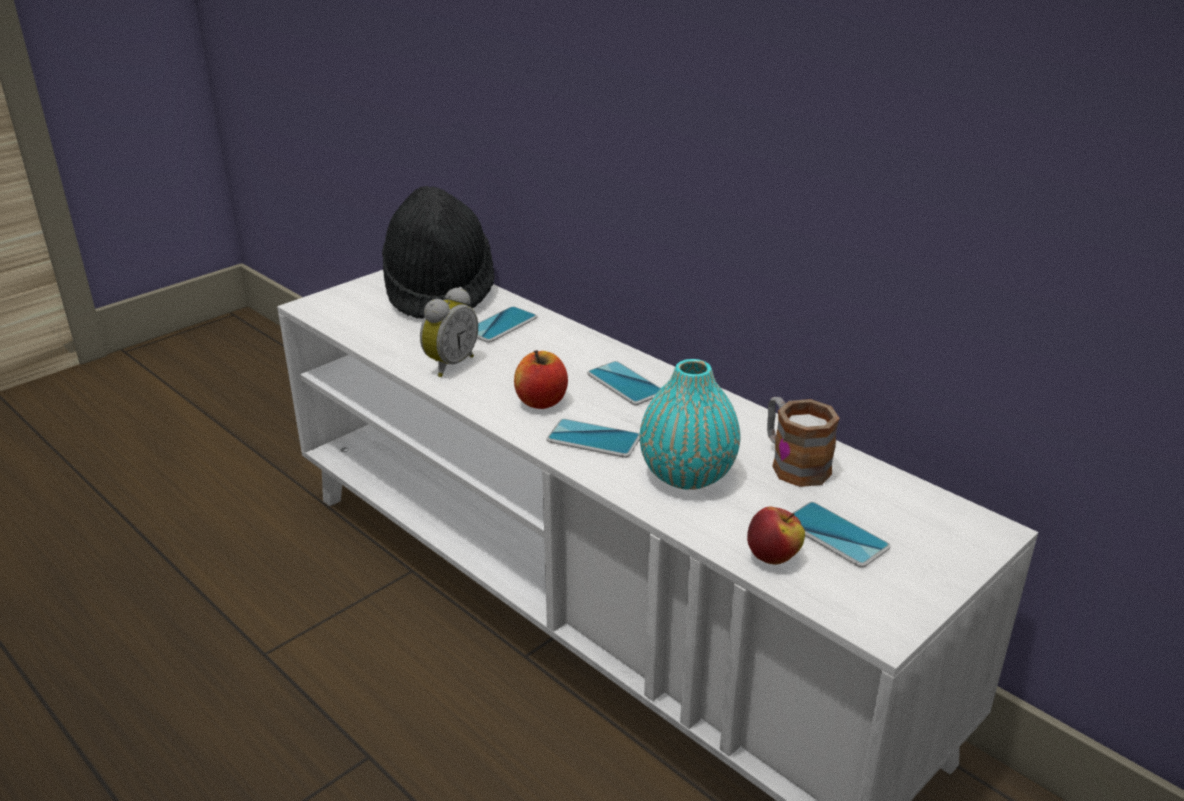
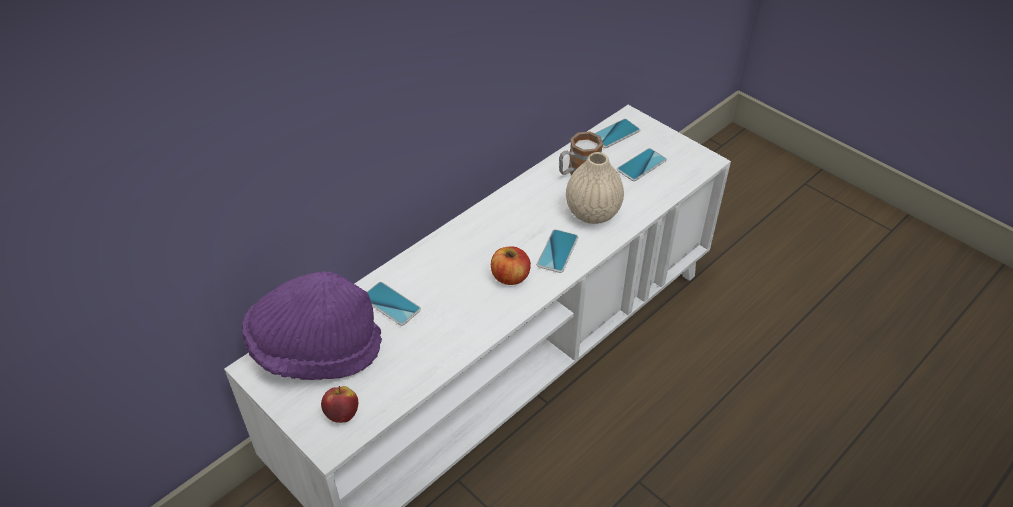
camera: 90 degrees left, 15 degrees up
(439, 291) = (316, 350): black hat -> purple hat
(449, 364) = (454, 331): alarm clock -> none
(625, 384) = (487, 236): phone -> phone (615, 134)
(687, 474) = (592, 213): turquoise vase -> beige vase
(773, 557) = (662, 187): apple -> apple (342, 414)

